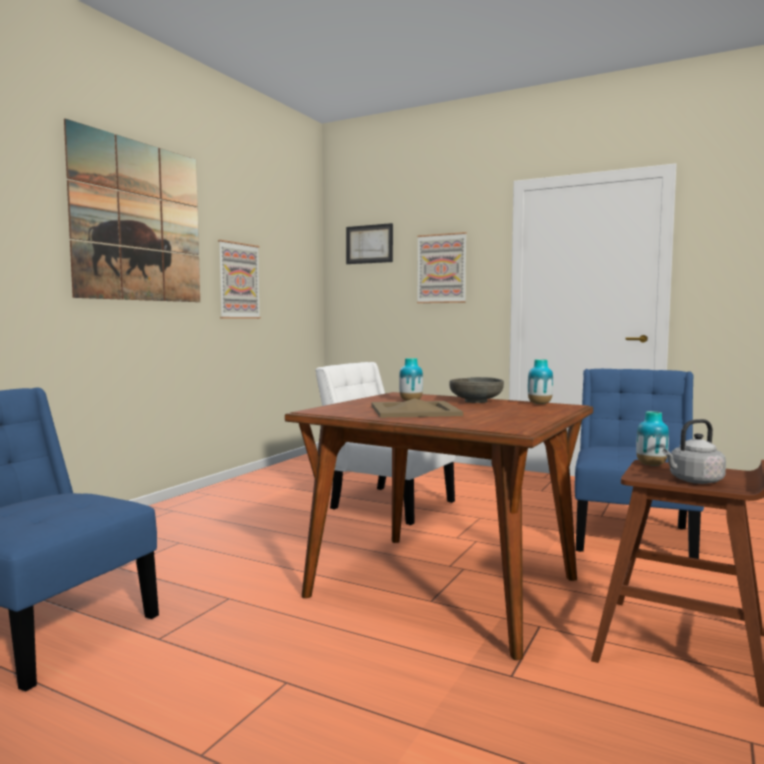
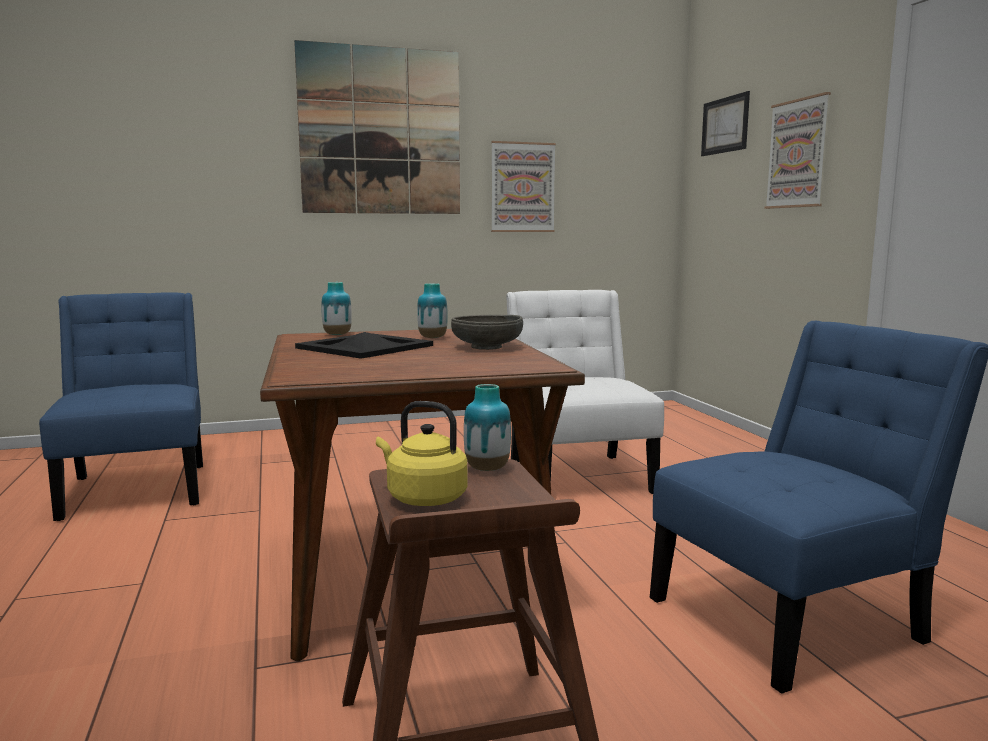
camera: 45 degrees right, 5 degrees up
(413, 410) = (365, 346): beige tray -> black tray
(539, 404) = (529, 360): vase -> vase (337, 335)
(693, 481) = (423, 498): grey kettle -> yellow kettle

